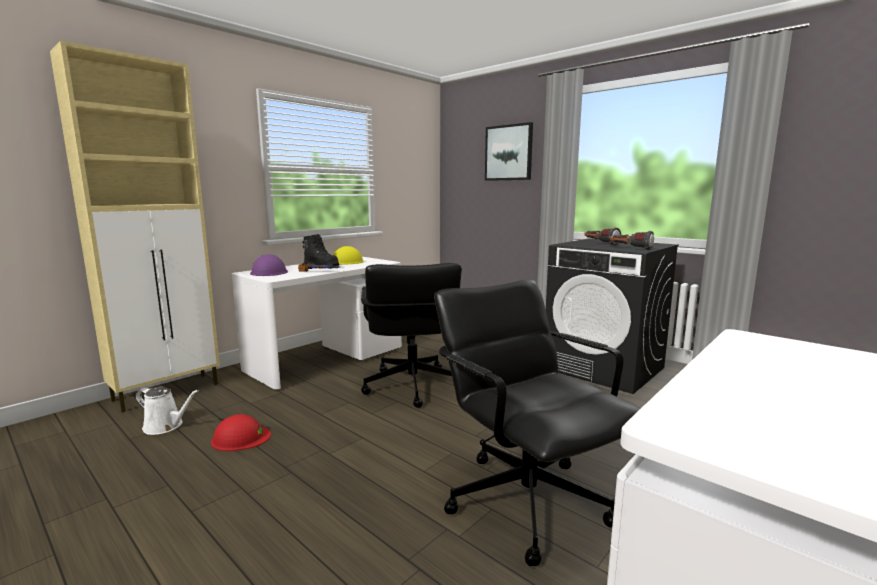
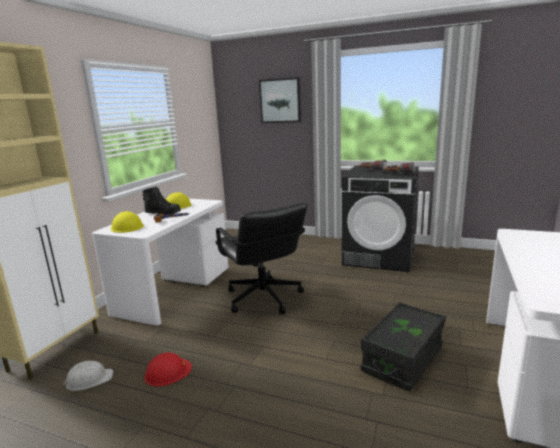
camera: 20 degrees left, 5 degrees up
(166, 426) = (89, 380): white watering can -> white hard hat
(269, 272) = (127, 227): purple hard hat -> yellow hard hat
(527, 500) = (403, 359): black office chair -> black storage box

